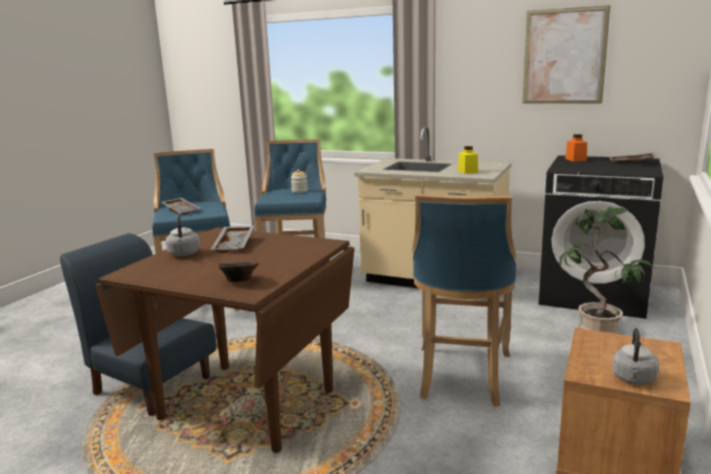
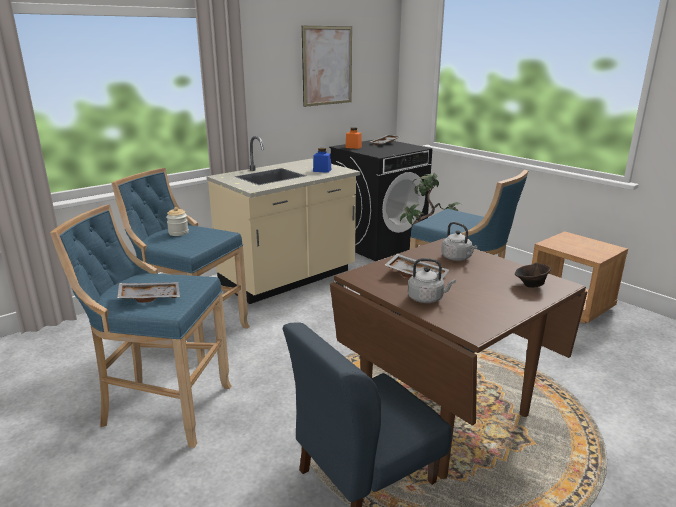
camera: 65 degrees left, 5 degrees up
(467, 171) = (322, 170): yellow jar -> blue jar
(633, 379) = (603, 250): grey kettle -> grey kettle (457, 258)

